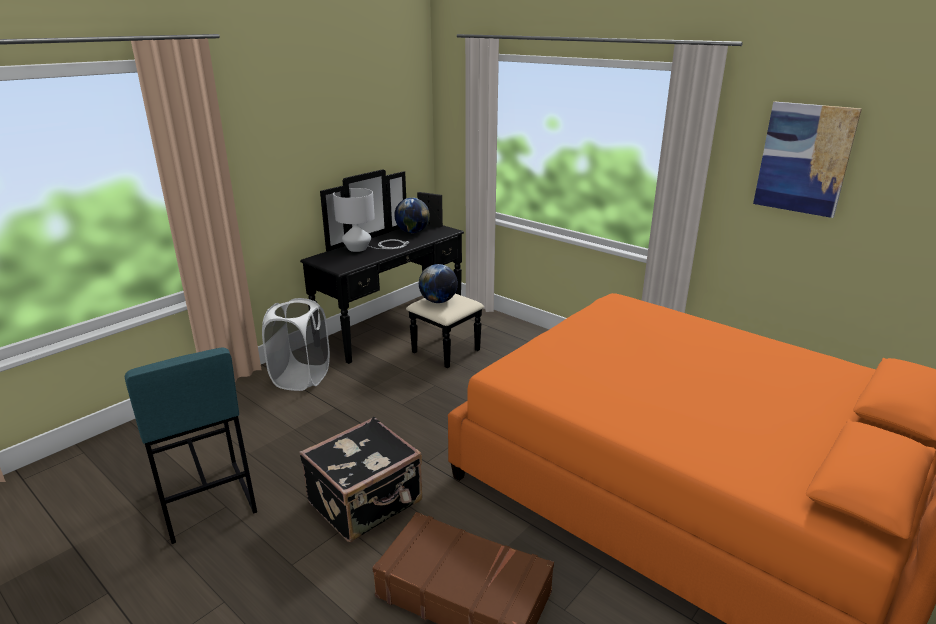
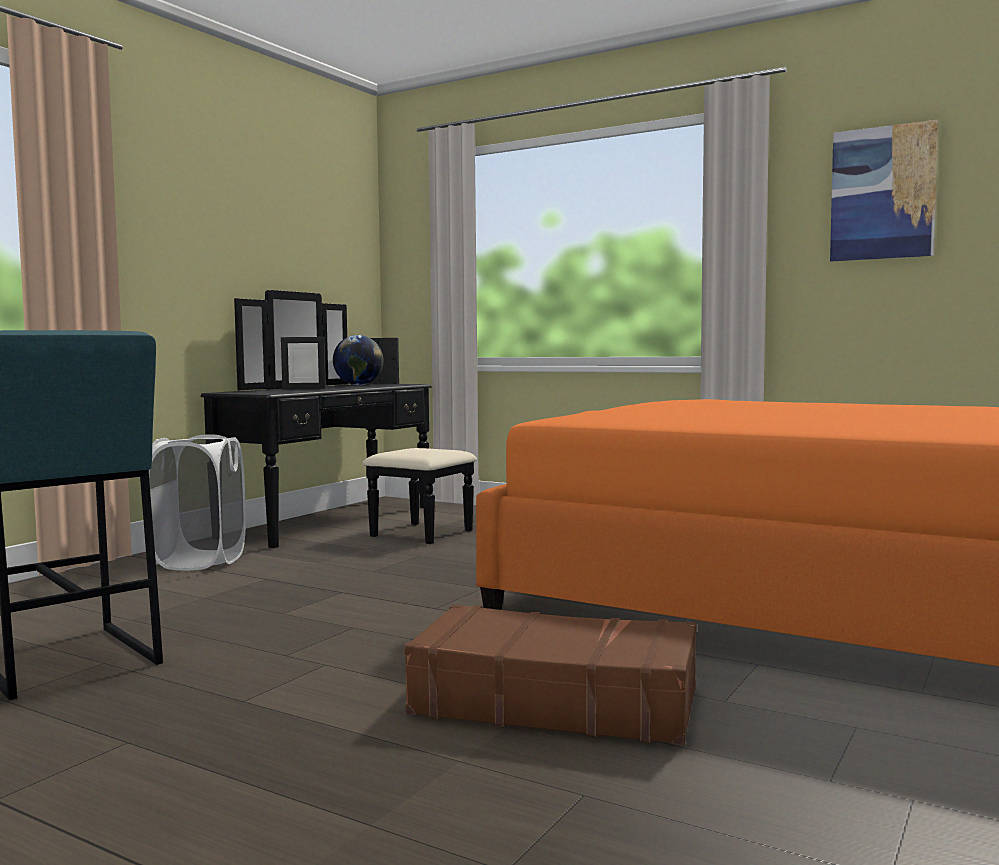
camera: 10 degrees left, 20 degrees down
(366, 503) = (352, 643): black suitcase -> none
(371, 247) = (304, 388): white table lamp -> picture frame
(438, 301) = (411, 450): globe -> none

